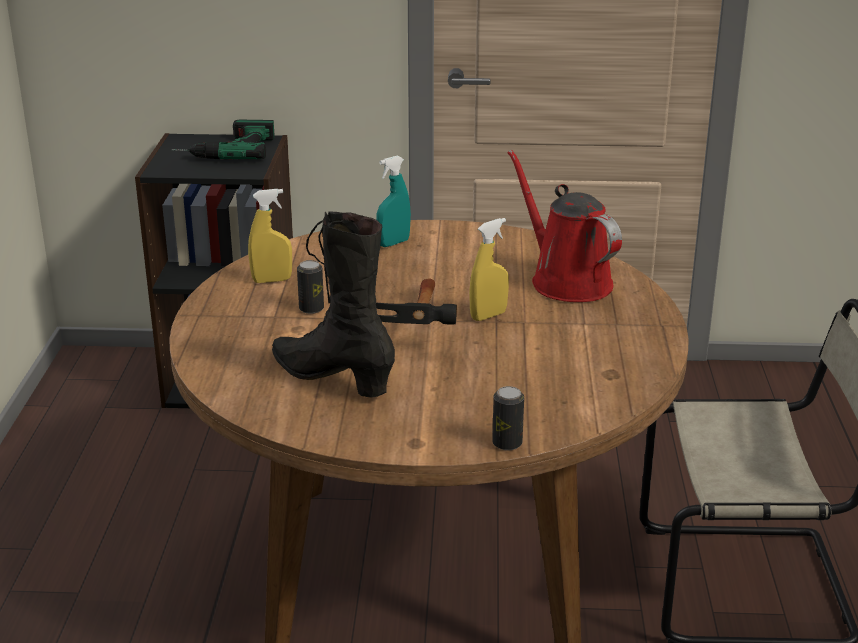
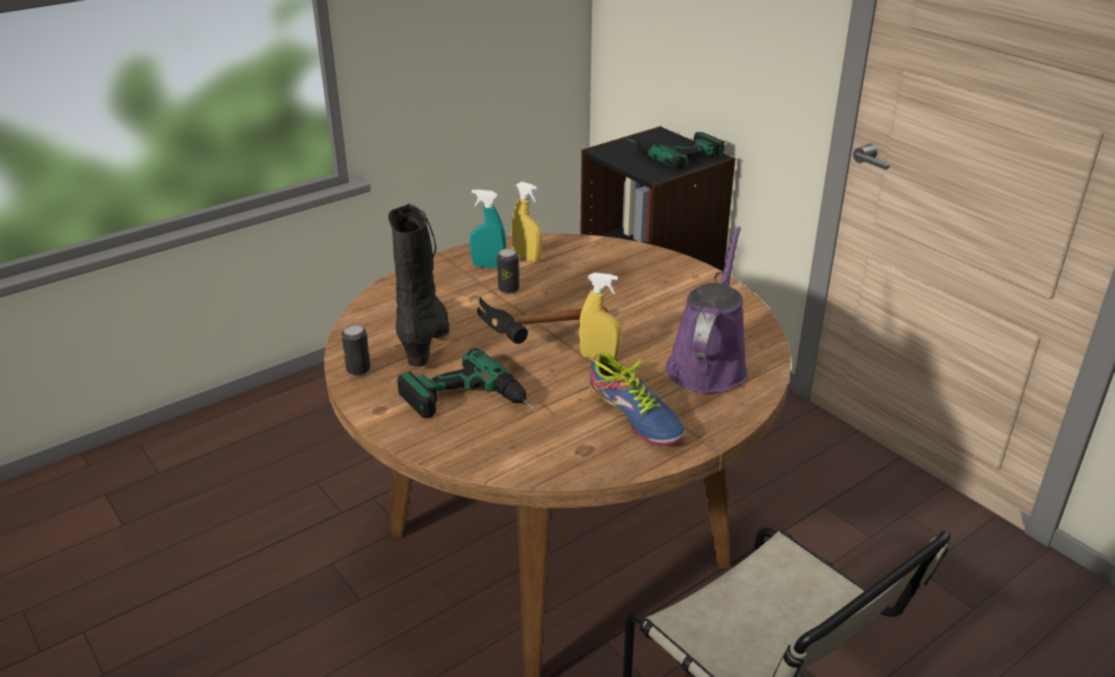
camera: 50 degrees right, 5 degrees up
(393, 243) = (651, 271): turquoise spray bottle -> turquoise spray bottle (488, 266)
(475, 396) = (471, 405): none -> power drill
(507, 443) = (421, 447): can -> can (358, 370)
(566, 281) = (708, 364): red watering can -> purple watering can
(592, 335) = (635, 414): none -> shoe

